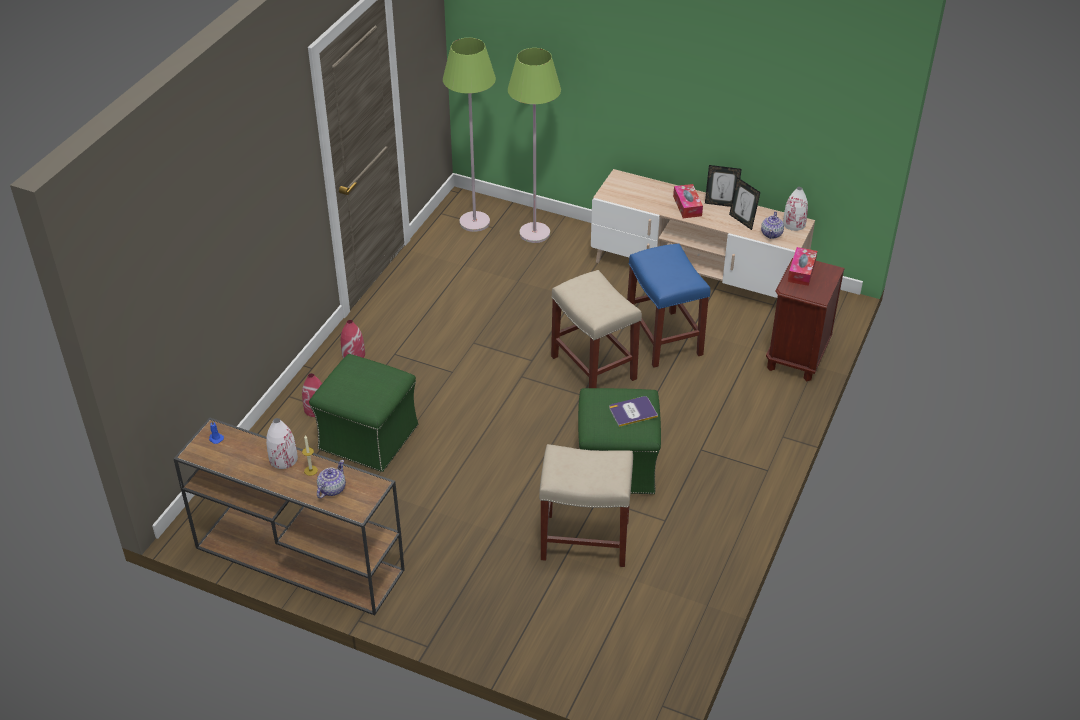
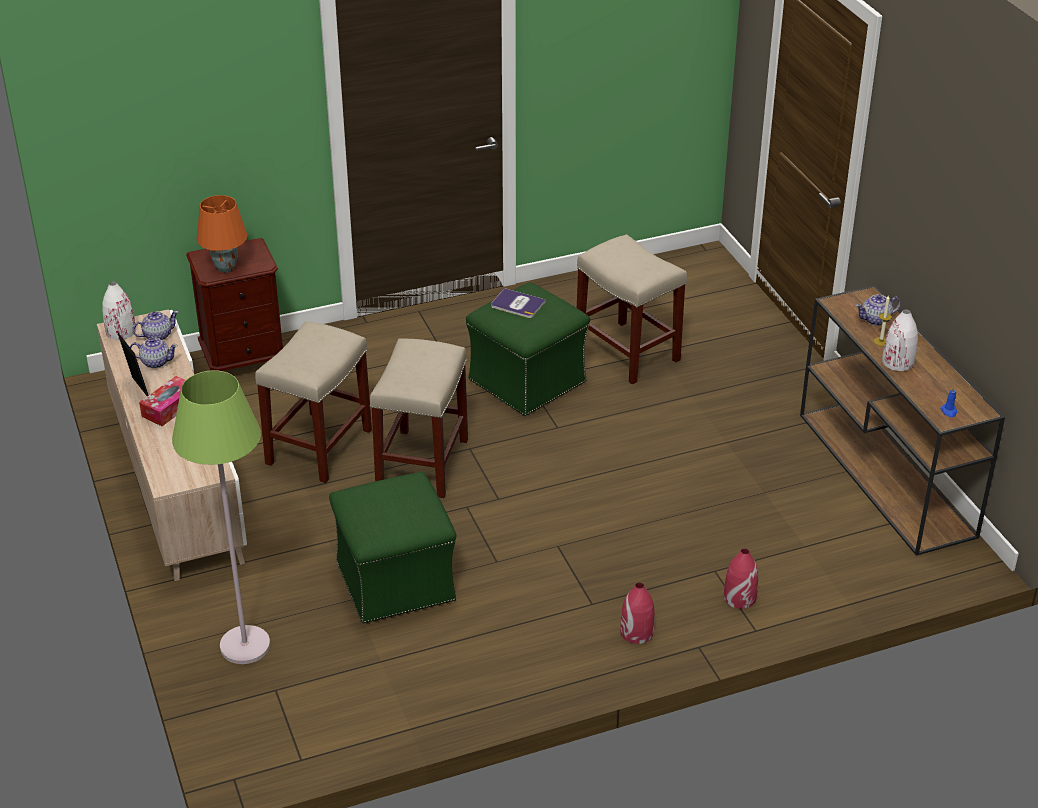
camera: 135 degrees left, 5 degrees down
(367, 437) = (716, 536): green ottoman -> green ottoman (396, 582)
(474, 222) = (284, 713): green floor lamp -> none
(664, 339) = (319, 445): blue stool -> beige stool
(742, 221) = (155, 362): picture frame -> teapot
(801, 271) = (225, 268): tissue box -> orange table lamp

